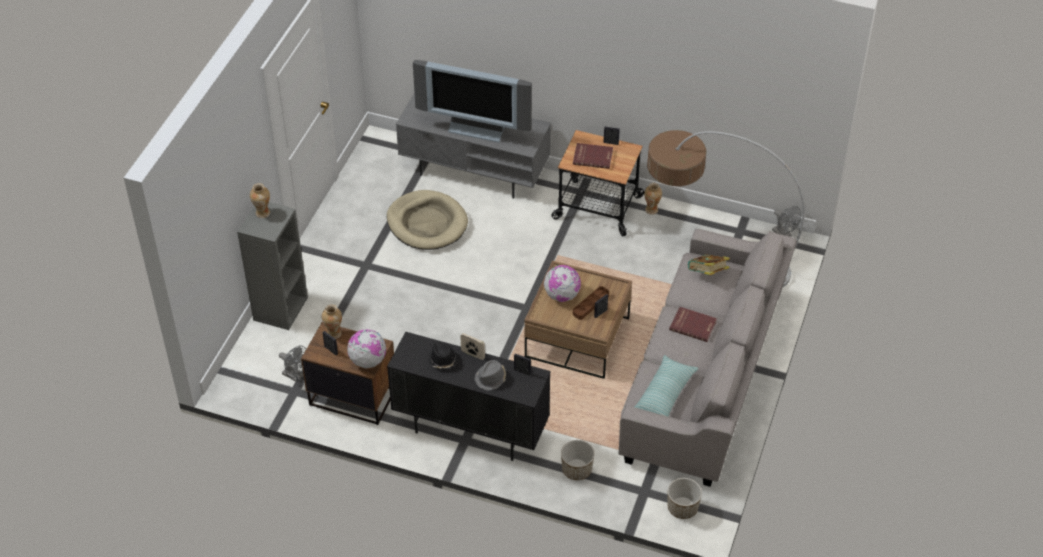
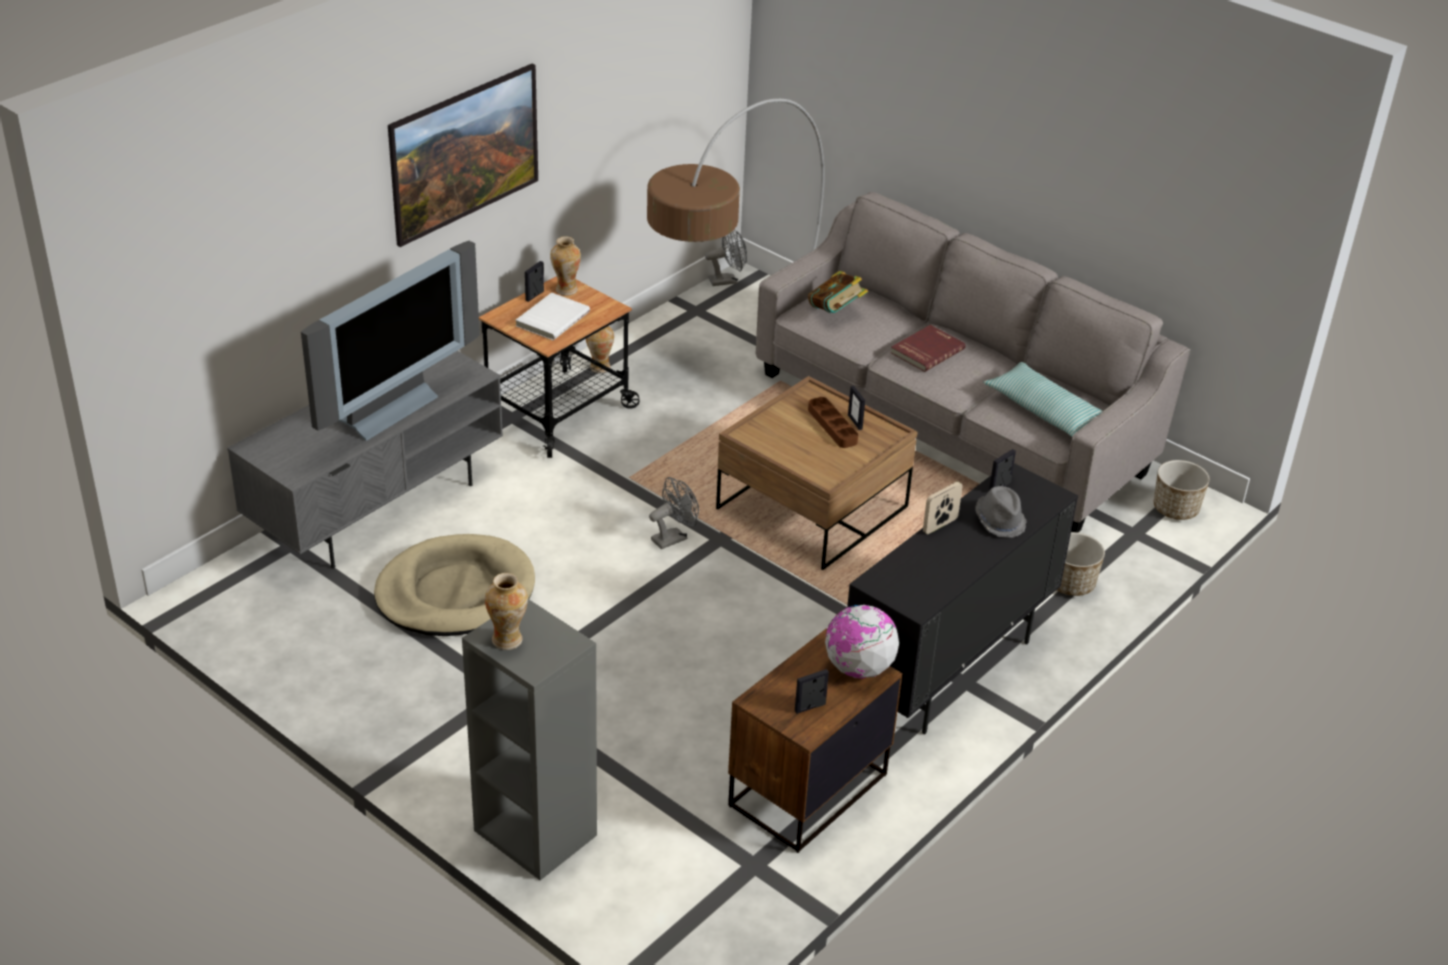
camera: 70 degrees left, 10 degrees down
(296, 376) = (717, 854): grey fan -> grey fan (673, 537)
(334, 333) = (770, 693): vase -> vase (565, 290)
(443, 360) = (936, 559): black hat -> none
(562, 295) = (797, 446): globe -> none
(584, 61) = (466, 182): none -> picture
(593, 157) = (551, 319): red book -> white book

